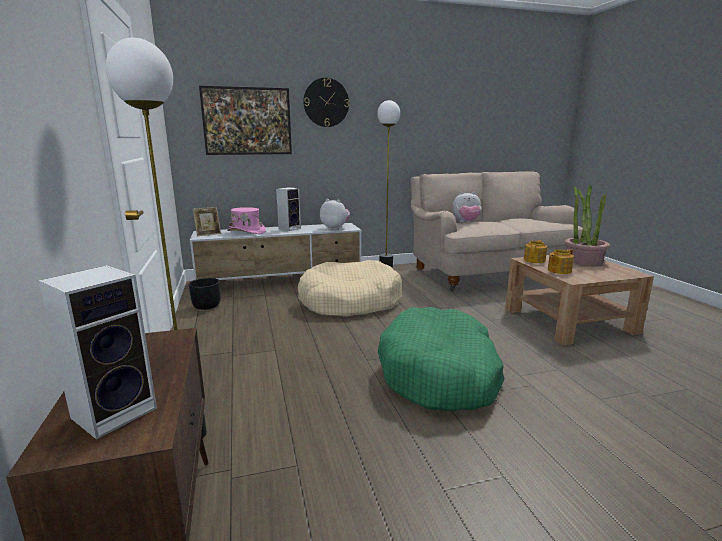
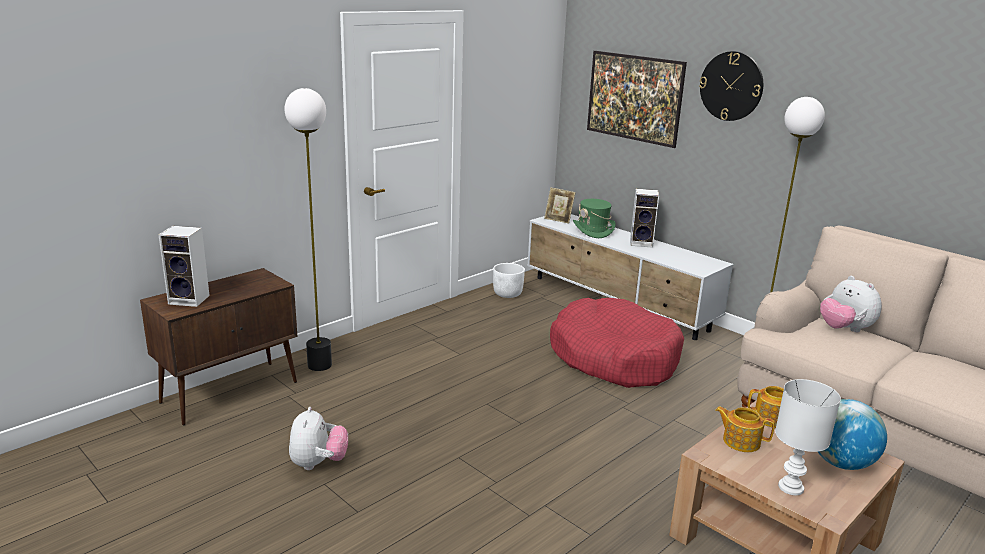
camera: 60 degrees right, 5 degrees up
(206, 306) = (507, 294): black planter -> white planter
(246, 232) = (593, 230): pink hat -> green hat
(335, 228) = (684, 263): plush toy -> plush toy (318, 463)
(349, 301) = (614, 357): beige dog bed -> red dog bed
(440, 374) = (498, 451): green dog bed -> none
(583, 260) = (840, 463): potted plant -> globe
(609, 273) = (789, 487): none -> white table lamp

